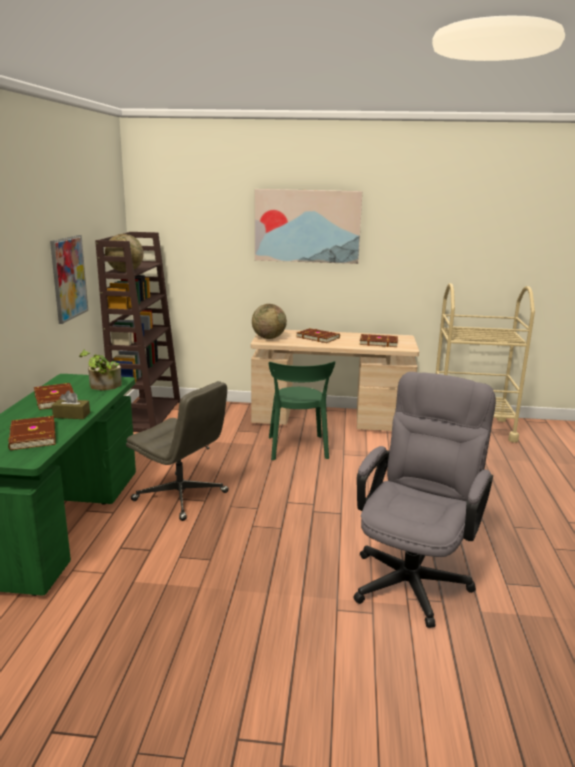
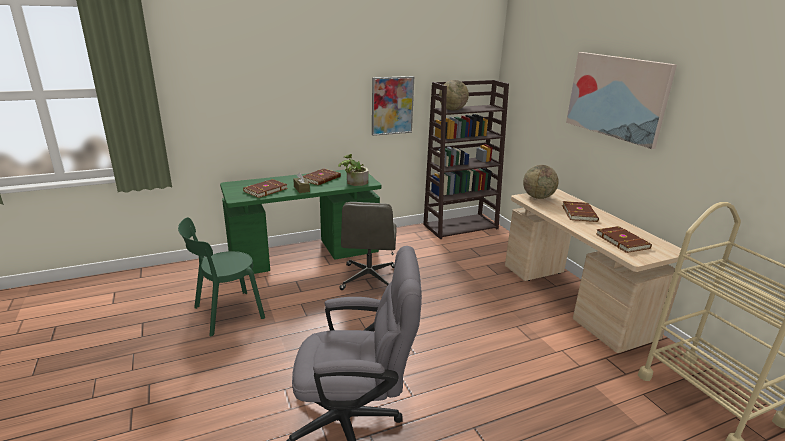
camera: 60 degrees right, 5 degrees up
(297, 449) = (493, 301): green chair -> green chair (225, 314)

